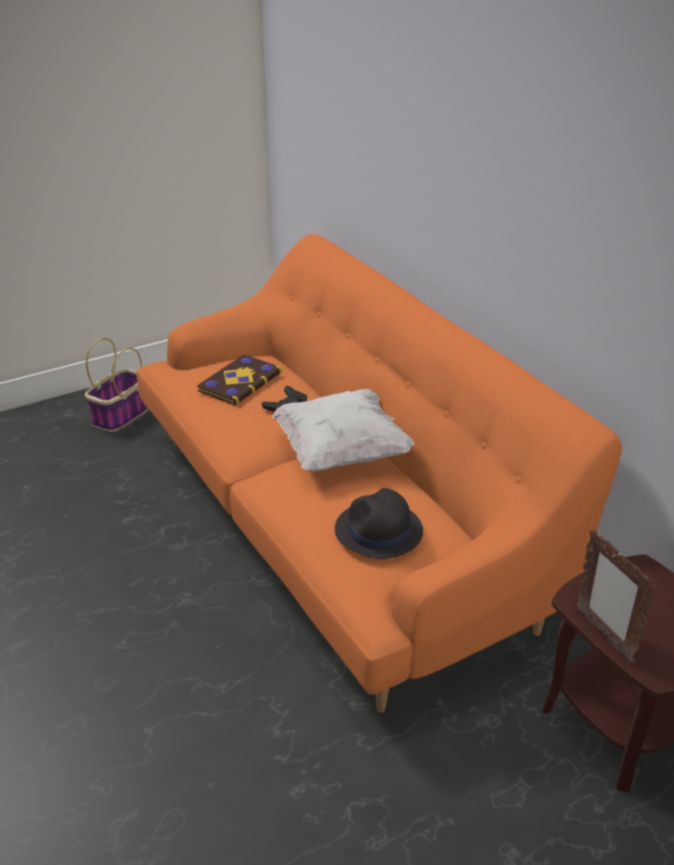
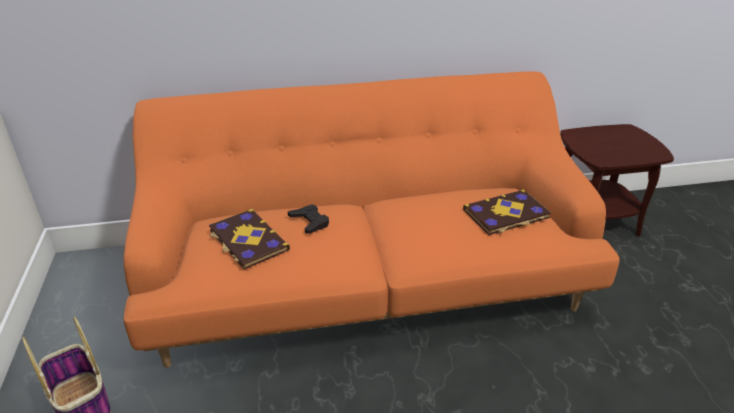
camera: 70 degrees left, 0 degrees up
(341, 452) = (394, 211): white pillow -> none
(378, 531) = (506, 214): black hat -> book
(603, 635) = (630, 159): picture frame -> none

